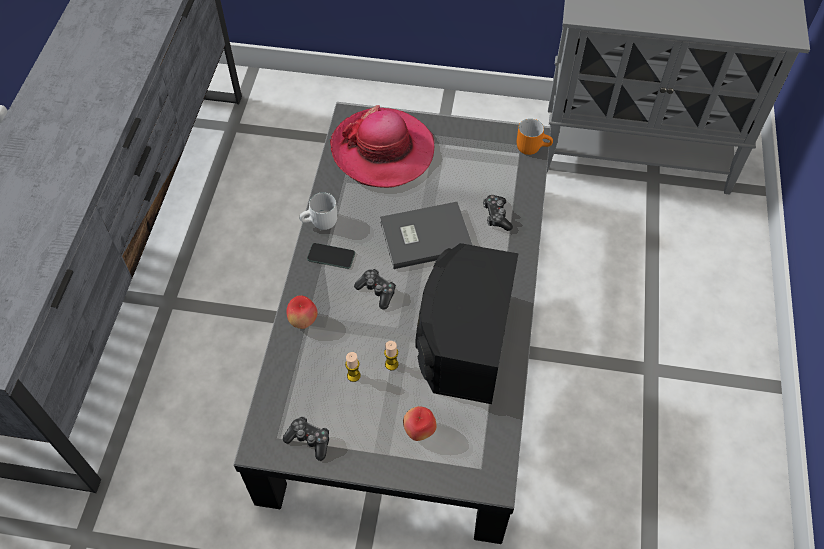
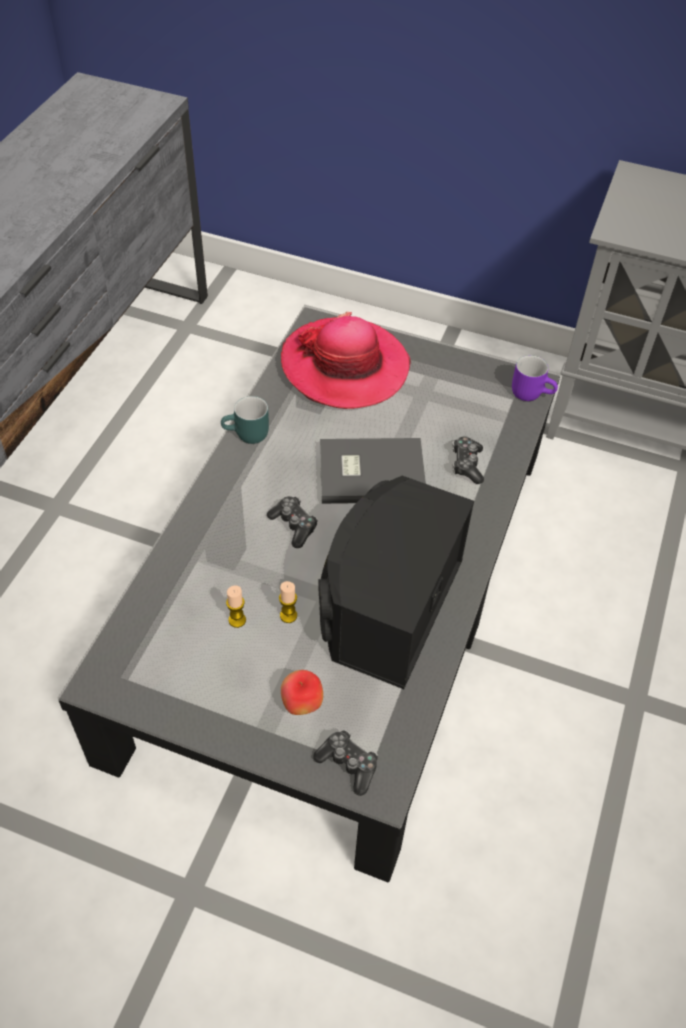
camera: 10 degrees right, 5 degrees down
(303, 321) = (193, 544): apple -> none
(309, 440) = (159, 687): game controller -> game controller (348, 764)
(321, 223) = (247, 435): white mug -> turquoise mug
(331, 256) = (249, 475): phone -> none
(532, 146) = (531, 392): orange mug -> purple mug

